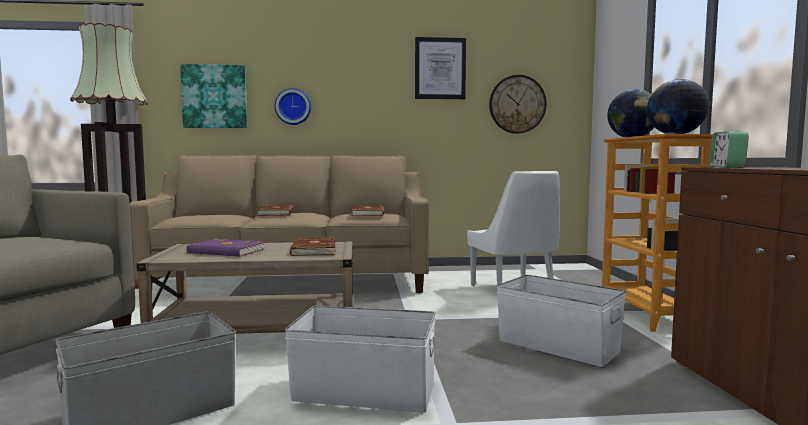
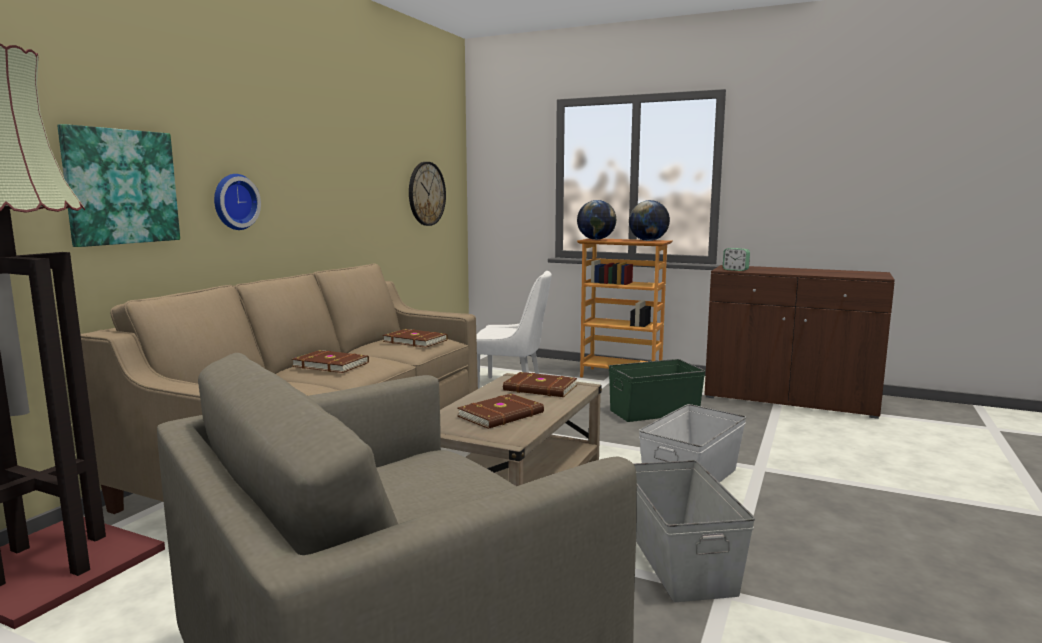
camera: 60 degrees left, 5 degrees up
(226, 252) = (502, 415): purple book -> brown book
(440, 68) = (372, 151): picture -> none
(558, 346) = (655, 411): white storage box -> green storage box

